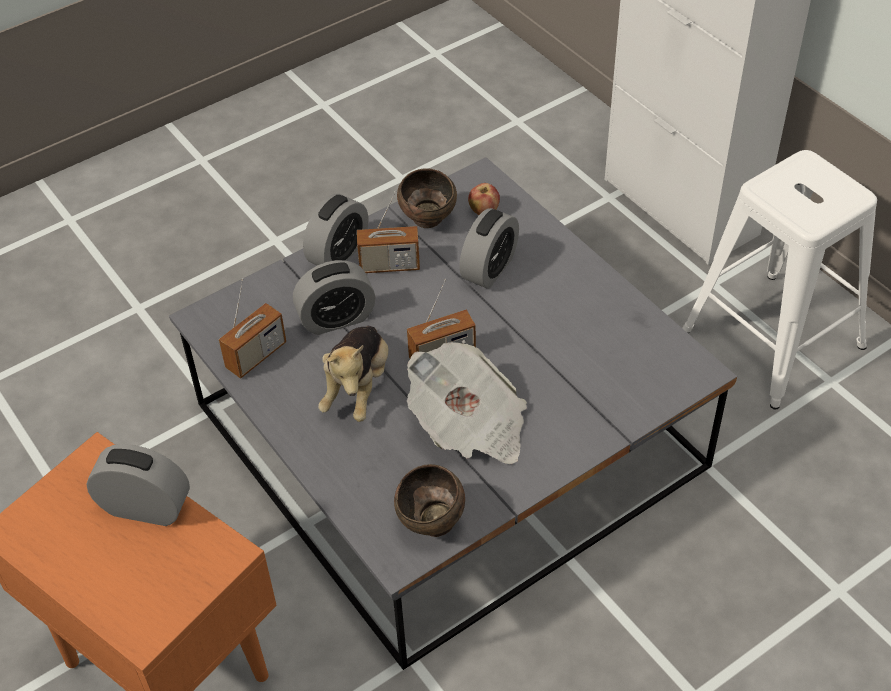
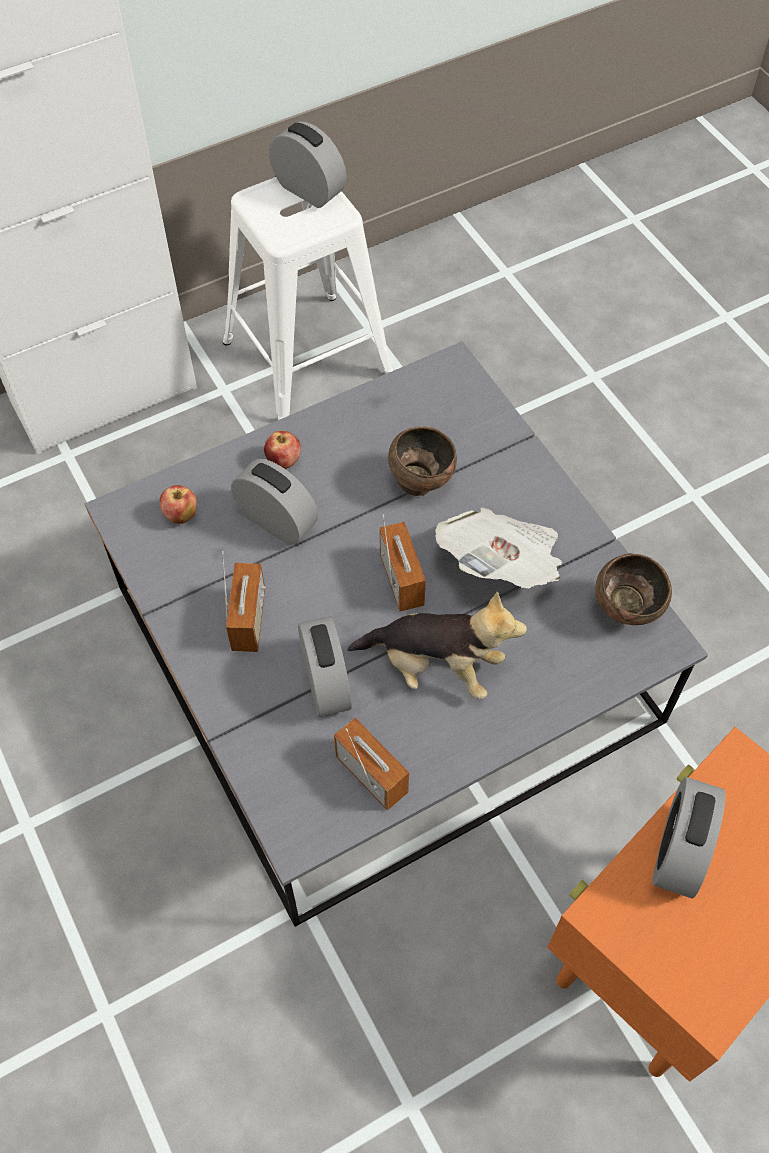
camera: 85 degrees left, 10 degrees up
(338, 254) = (216, 674): alarm clock -> alarm clock (309, 190)
(429, 221) = (183, 572): brown bowl -> brown bowl (420, 482)
(553, 265) = (283, 461): none -> apple

